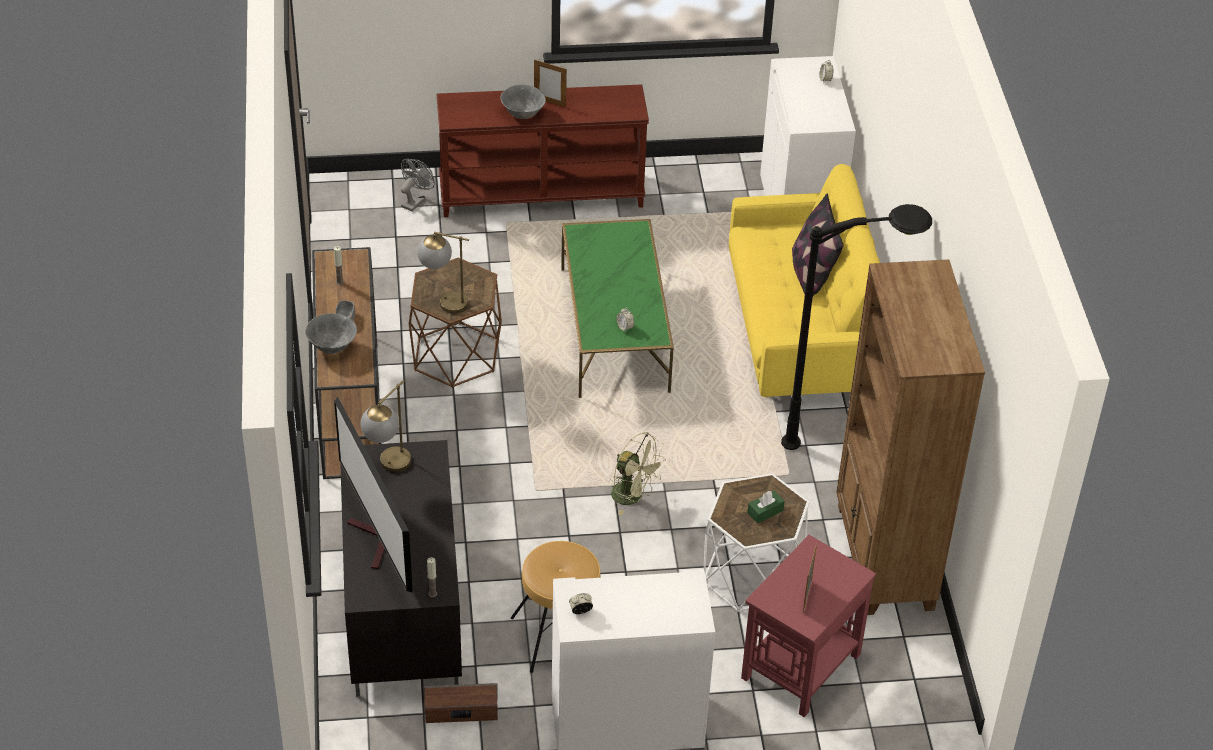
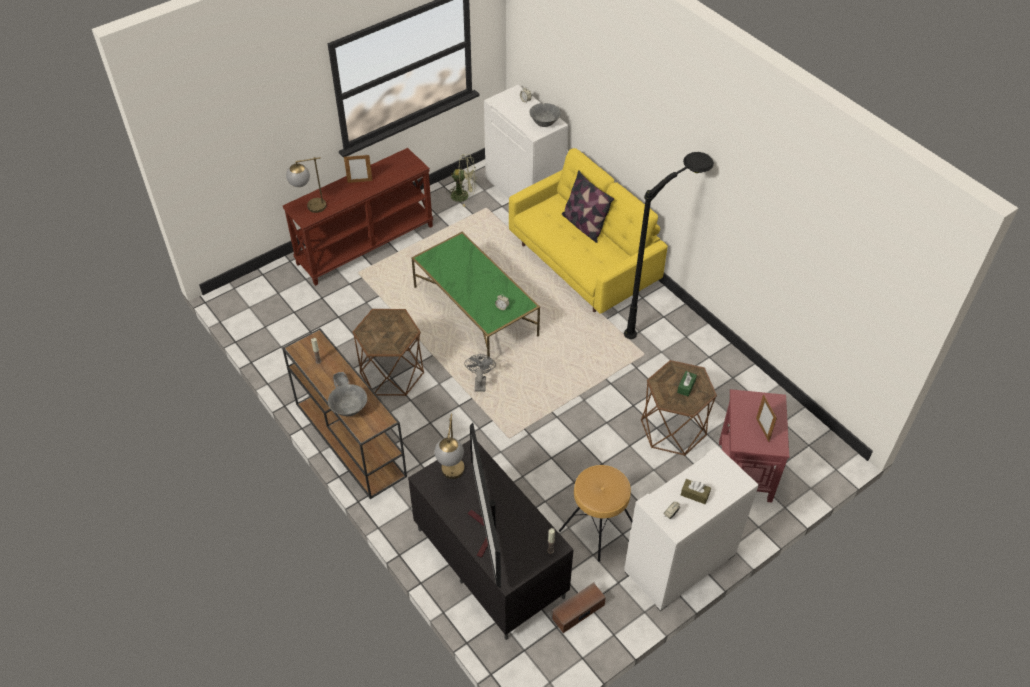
camera: 30 degrees left, 5 degrees up
(376, 541) = (485, 533): television -> television turned 45 degrees clockwise
(415, 201) = (289, 283): grey fan -> grey fan (480, 382)
(443, 302) = (386, 343): table lamp -> table lamp (309, 207)
(522, 115) = (349, 197): grey bowl -> grey bowl (544, 124)
(628, 604) = (694, 494): none -> brown tissue box
(633, 496) = (569, 413): green fan -> green fan (464, 195)
(751, 574) = (673, 428): white side table -> brown side table
(884, 558) = (734, 379): brown bookcase -> none

